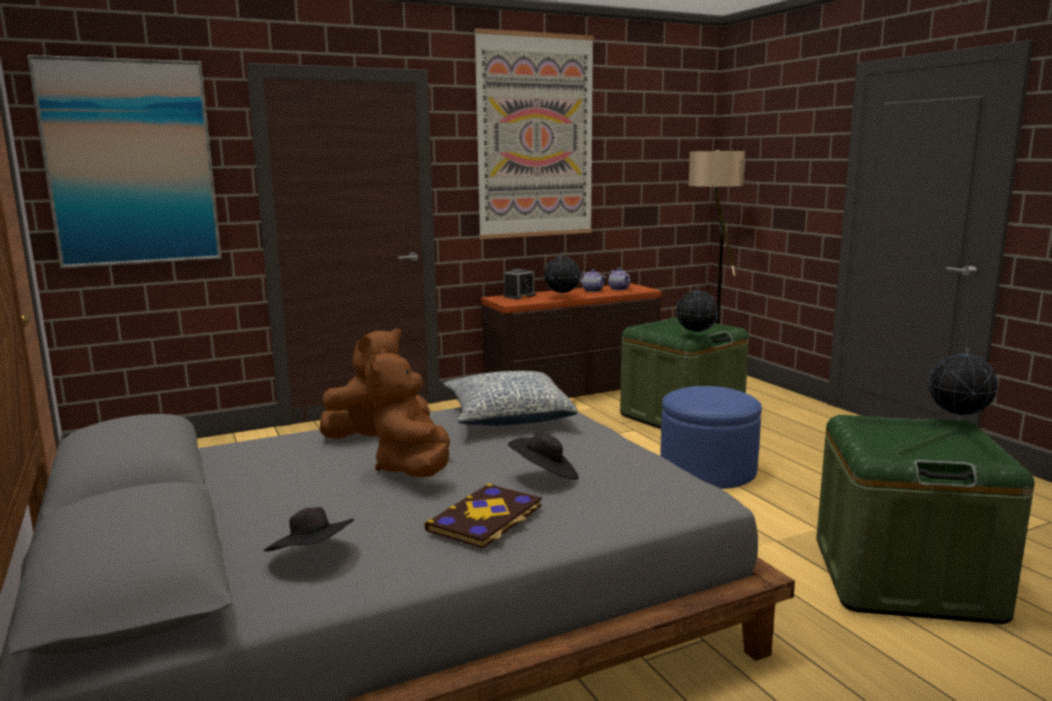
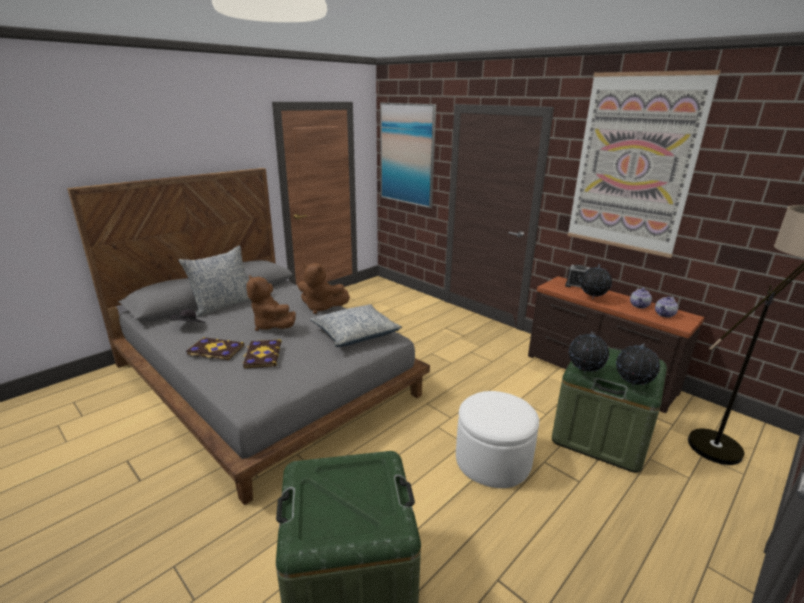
camera: 70 degrees right, 10 degrees up
(219, 518) = (223, 305): none -> pillow
(414, 469) = (271, 326): brown plush toy -> brown plush toy turned 105 degrees counterclockwise
(544, 475) = (262, 355): black hat -> book
(707, 470) = (493, 460): blue ottoman -> white ottoman
(957, 421) = (400, 526): globe -> globe (632, 386)

